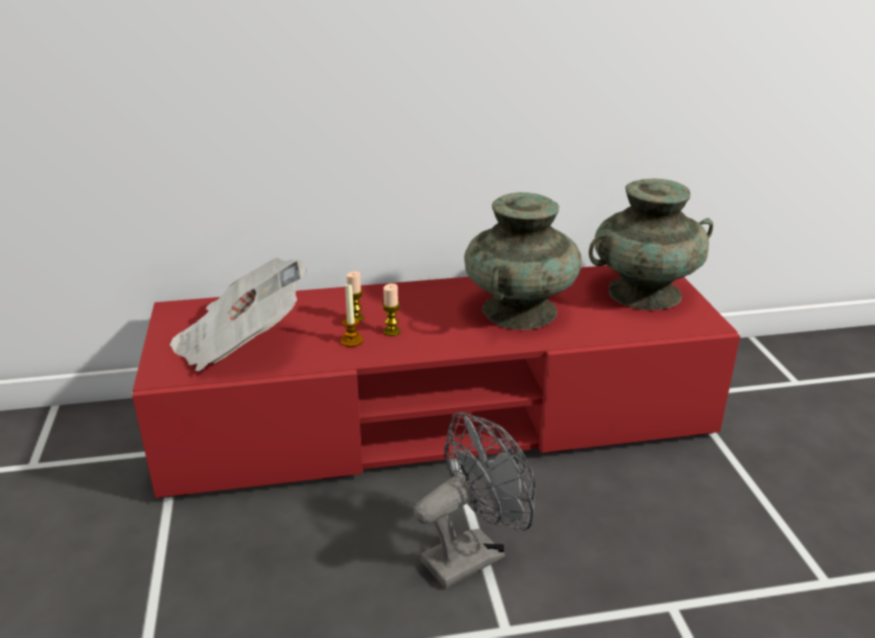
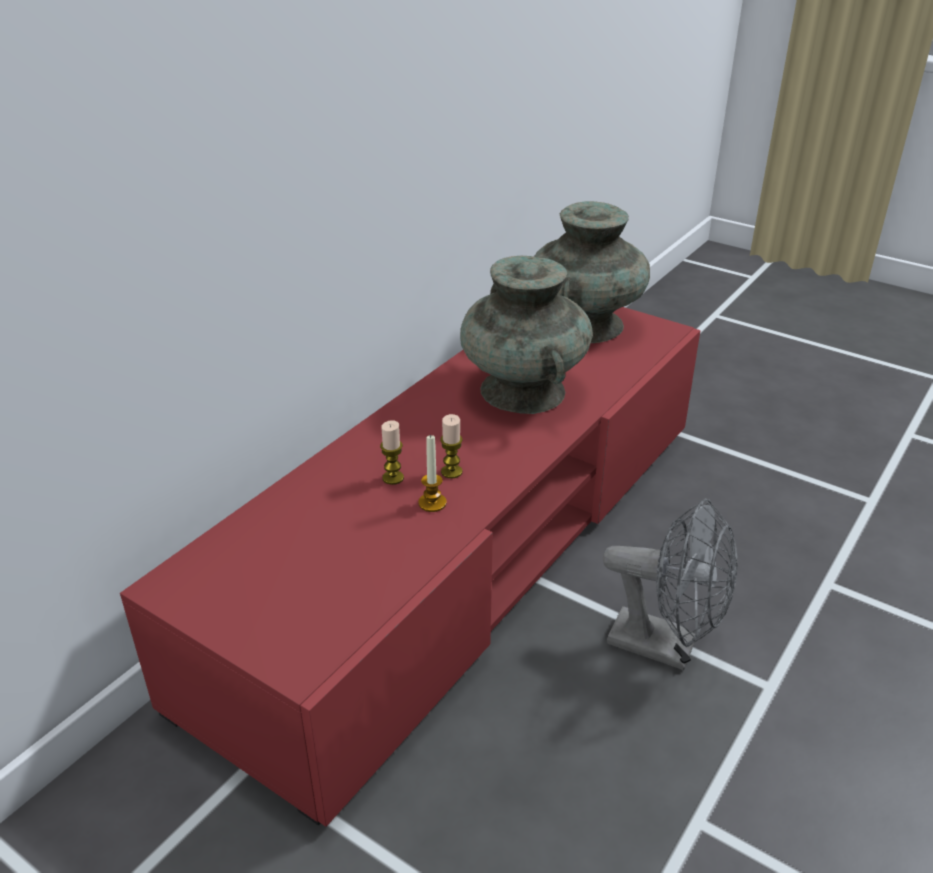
camera: 45 degrees left, 5 degrees up
(240, 344) = (326, 575): newspaper -> none
(473, 554) = (666, 646): grey fan -> grey fan turned 105 degrees clockwise

